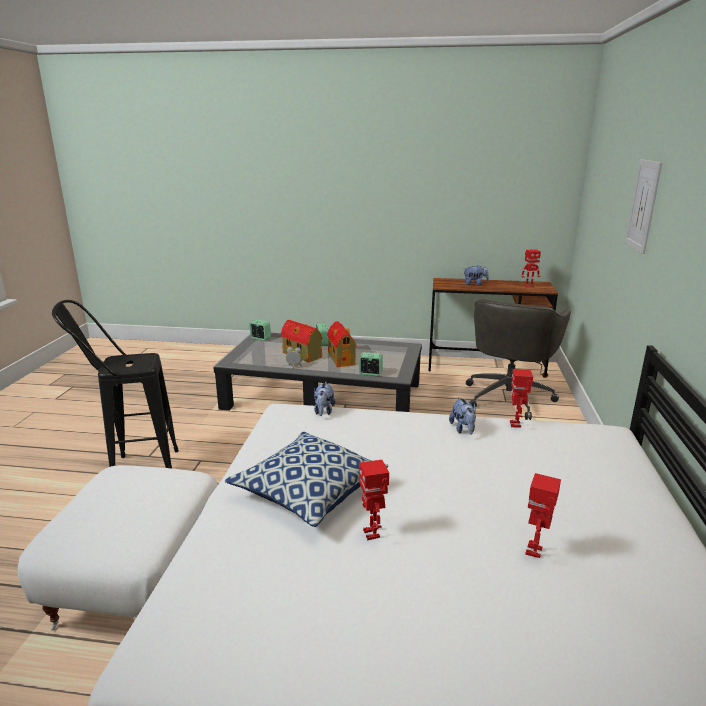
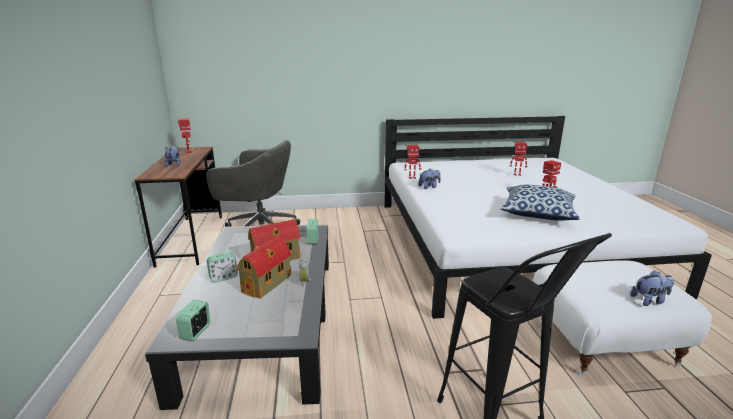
camera: 105 degrees left, 0 degrees up
(323, 411) = (443, 222): plush toy -> plush toy (650, 300)
(643, 205) = (323, 55): picture -> none

